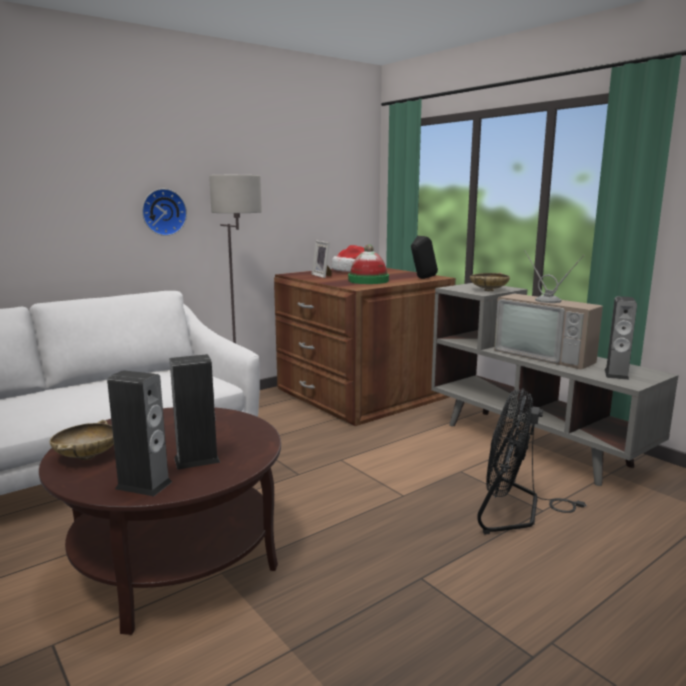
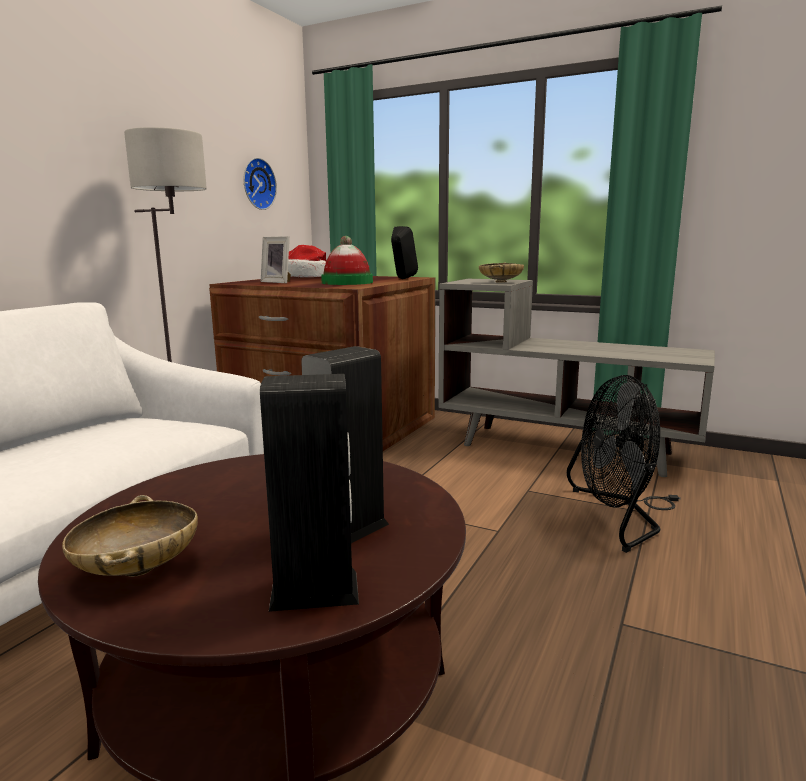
camera: 25 degrees left, 0 degrees up
(163, 212) = (49, 185): wall clock -> wall clock (257, 184)
(547, 355) = (579, 347): television -> none
(616, 374) = (668, 355): speaker -> none

